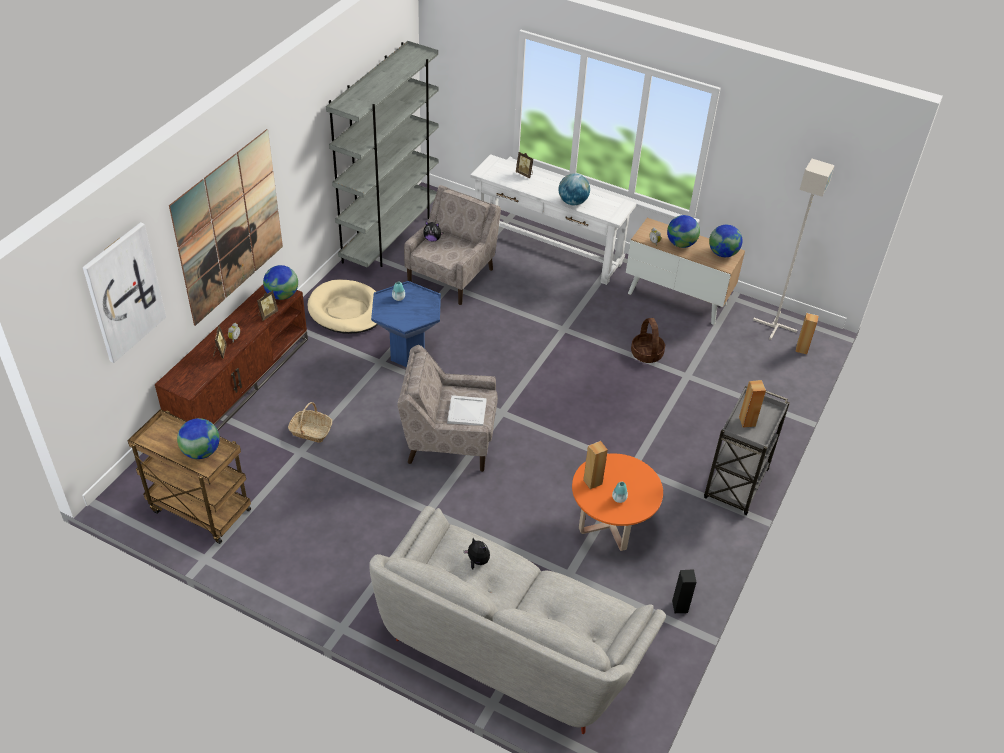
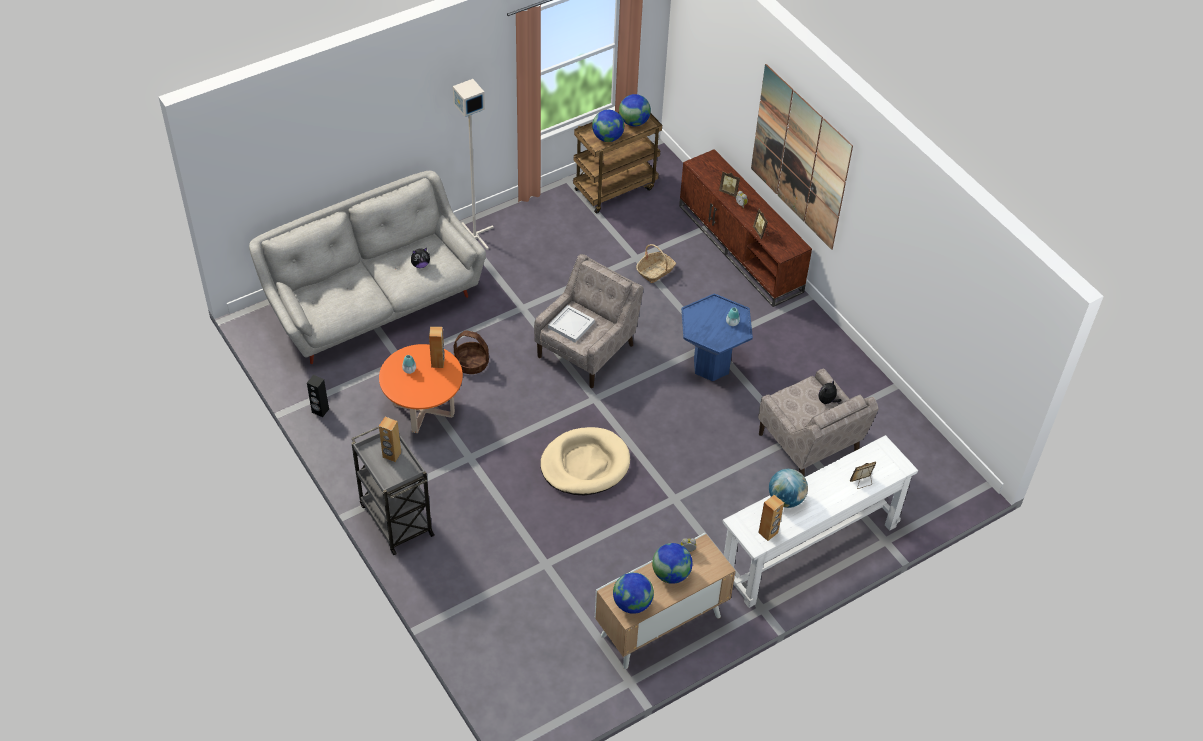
camera: 120 degrees right, 5 degrees up
(124, 292) = (722, 62): picture -> none
(282, 295) = (782, 249): globe -> globe (634, 122)
(347, 310) = (799, 347): beige dog bed -> beige dog bed (585, 464)
(390, 235) = (904, 424): grey bookcase -> none
(646, 353) = (597, 548): basket -> basket (472, 363)
(775, 326) = (562, 693): grey floor lamp -> grey floor lamp (474, 236)
(801, 349) = (513, 694): brown speaker -> brown speaker (768, 533)

